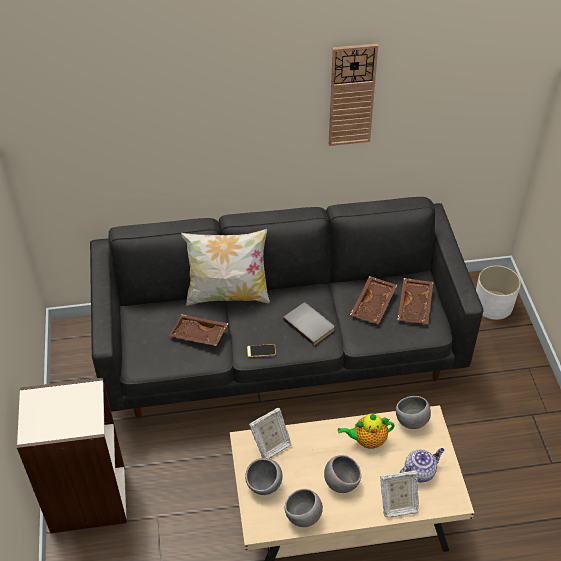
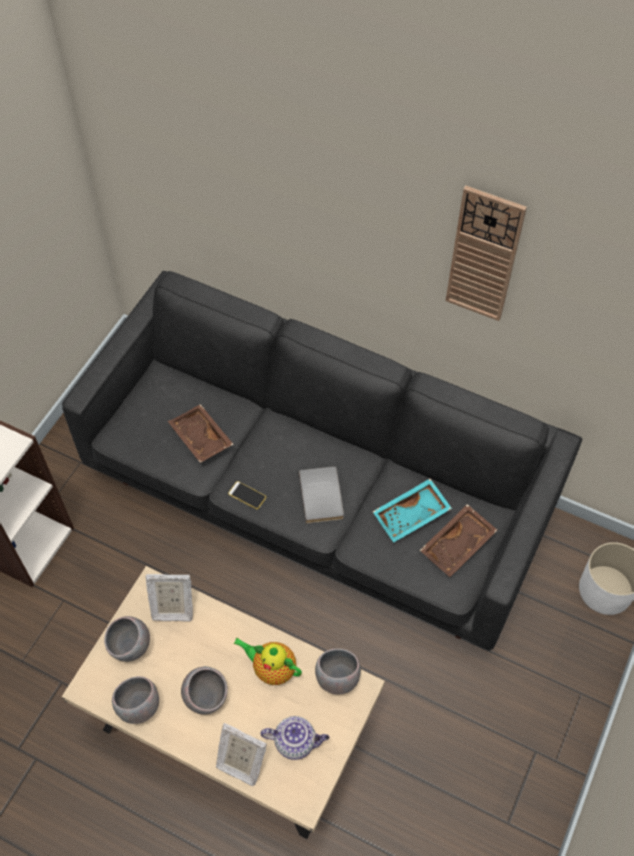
camera: 35 degrees right, 10 degrees up
(228, 294) = (267, 409): pillow -> none
(374, 305) = (412, 516): brown tray -> turquoise tray

